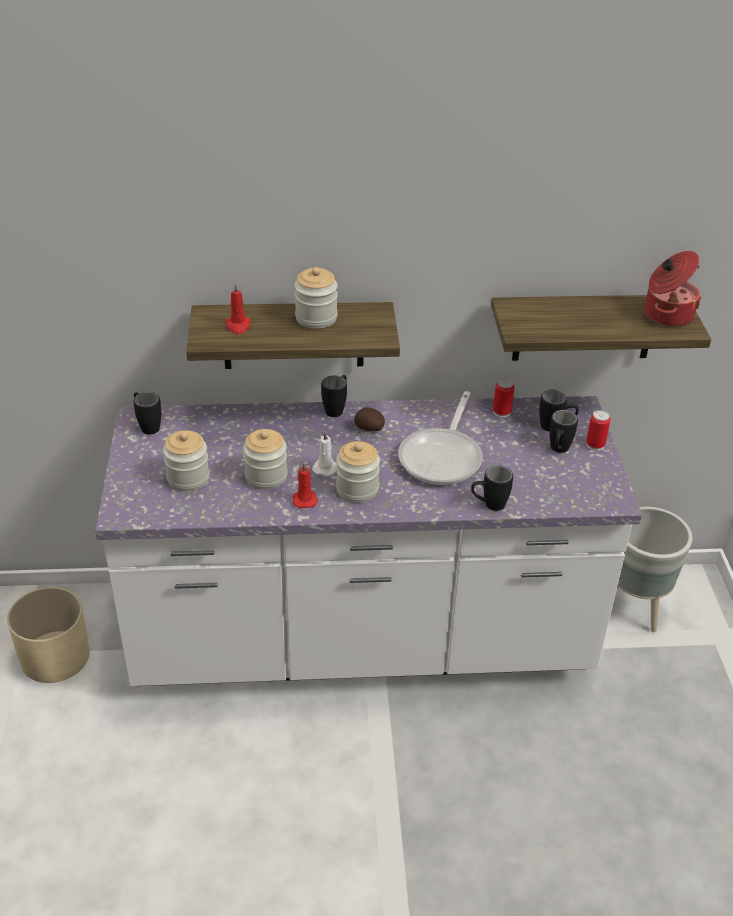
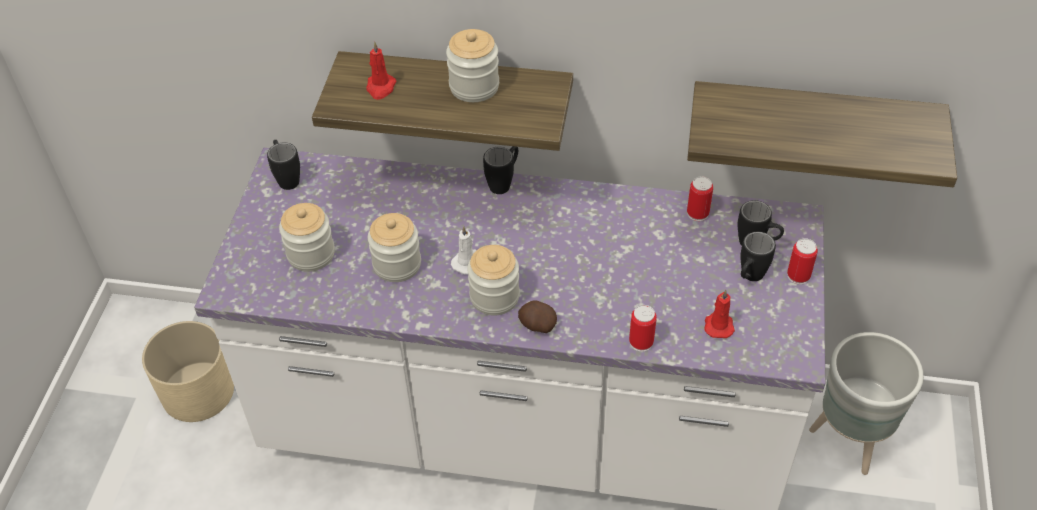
camera: 15 degrees right, 10 degrees up
(304, 499) = (431, 301): red candle -> red candle (718, 325)
(369, 428) = (533, 215): potato -> potato (537, 325)
(443, 457) = (608, 267): frying pan -> none
(488, 505) = (641, 342): black mug -> can
(666, 314) = (910, 133): cooking pot -> none

